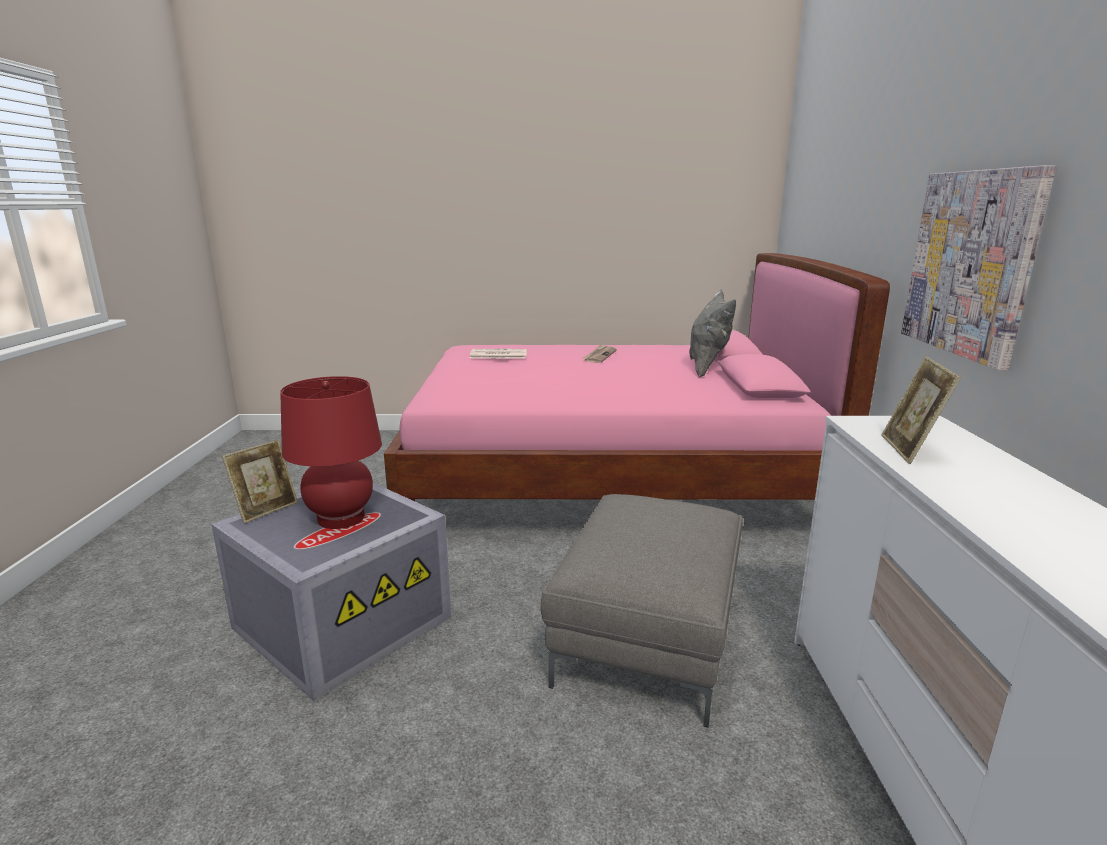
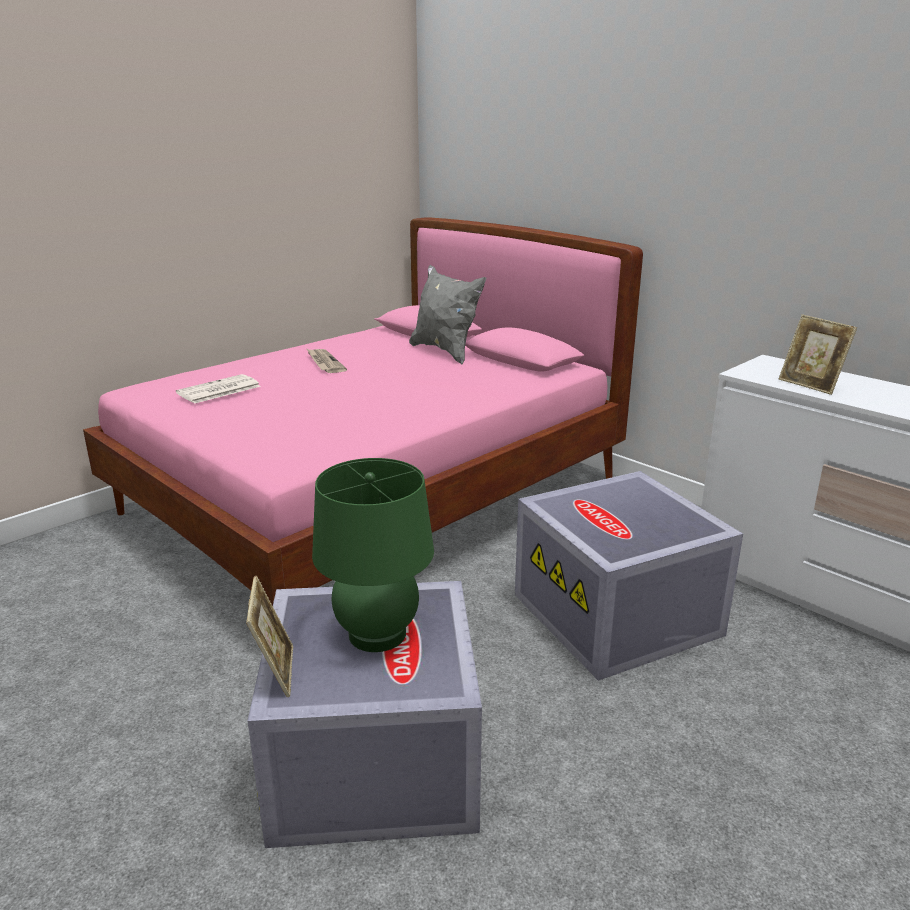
camera: 45 degrees left, 5 degrees up
(341, 518) = (377, 634): red table lamp -> green table lamp
(649, 639) = (619, 615): grey ottoman -> grey storage box
(971, 263) = (737, 232): picture -> none

